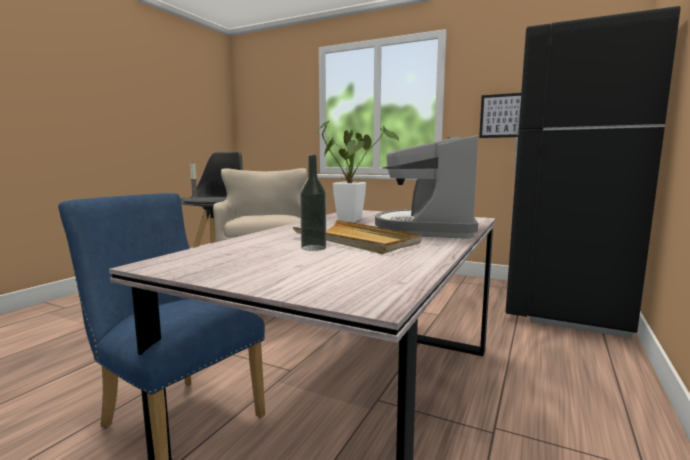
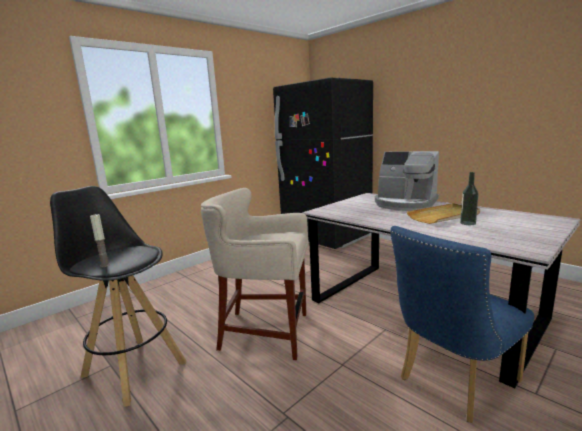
camera: 70 degrees left, 5 degrees up
(352, 219) = (361, 213): potted plant -> none
(502, 116) = (256, 125): picture -> none

